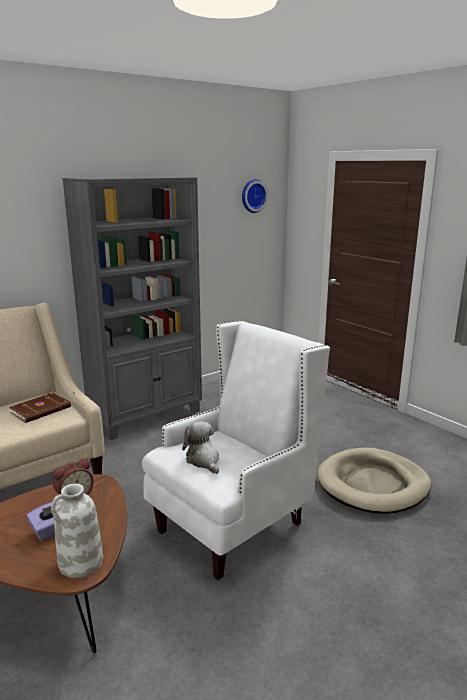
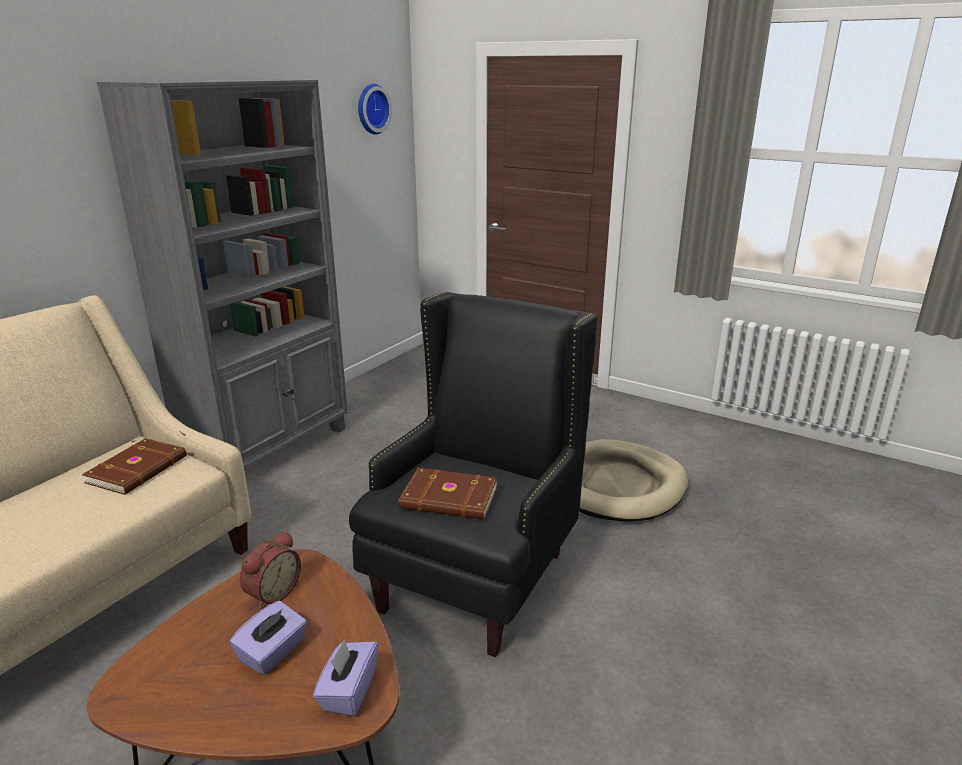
camera: 20 degrees left, 5 degrees up
(80, 563) = (348, 692): white vase -> purple tissue box
(203, 460) = (449, 498): plush toy -> brown book
(232, 526) = (474, 579): white armchair -> black armchair

